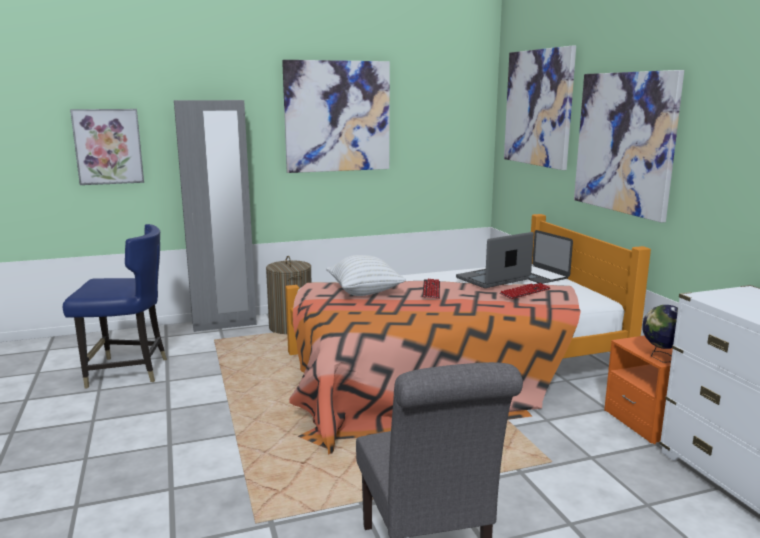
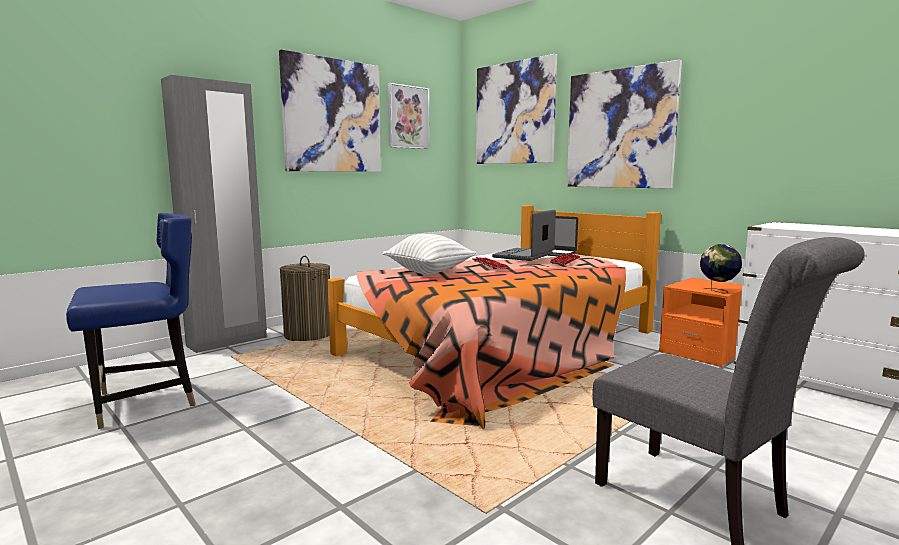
camera: 25 degrees left, 5 degrees down
(108, 146) = (73, 129): picture -> picture (408, 117)

